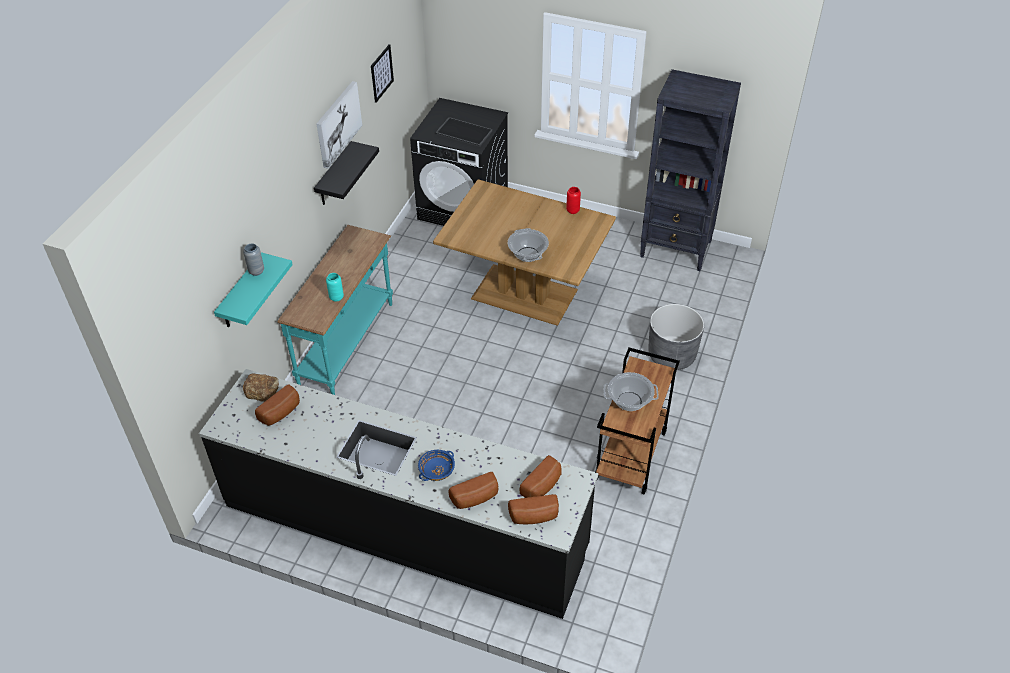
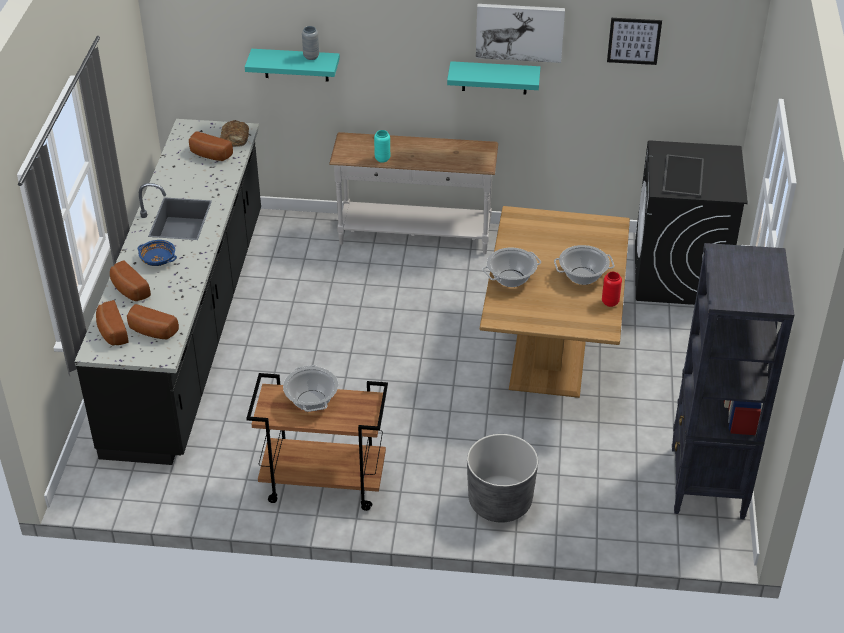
camera: 75 degrees right, 5 degrees down
(334, 175) = (494, 78): black shelf -> turquoise shelf
(347, 344) = (414, 236): turquoise console table -> white console table
(538, 217) = (582, 276): none -> cooking pot

